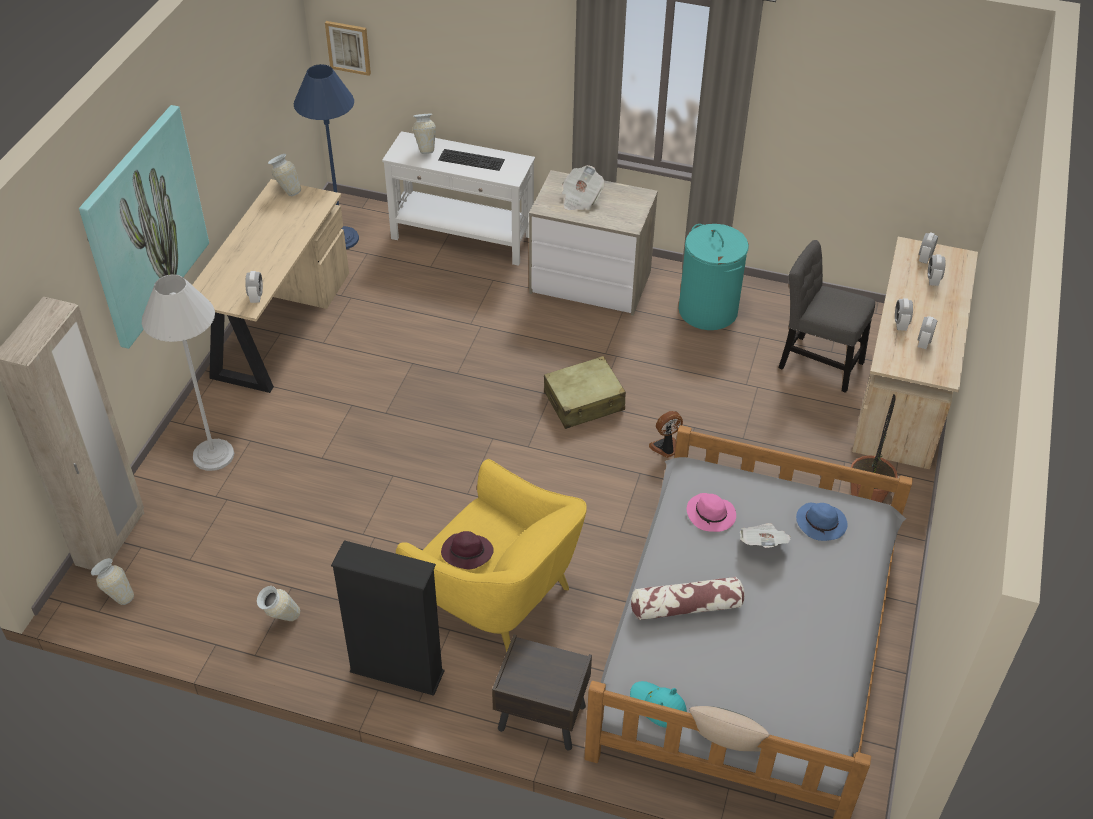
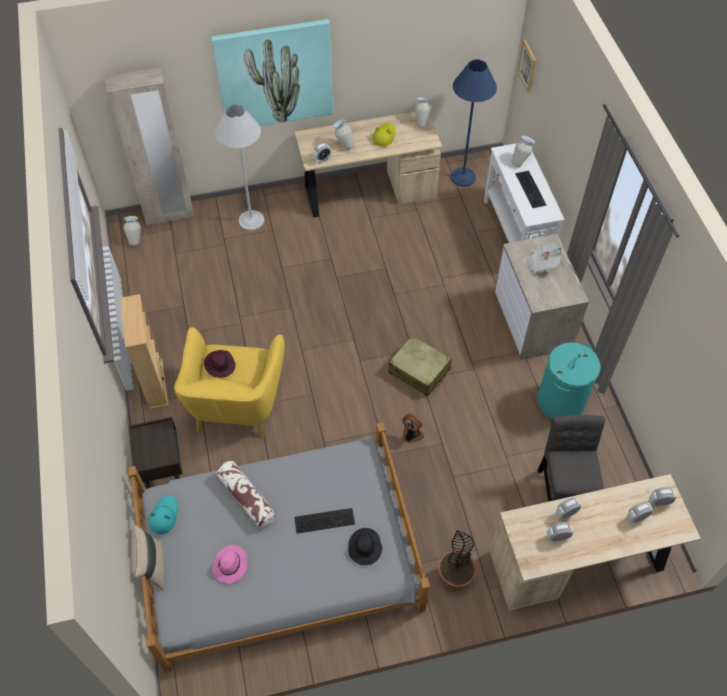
camera: 60 degrees right, 10 degrees up
(275, 230) = (384, 136): none -> yellow hat
(281, 620) = (160, 314): vase -> vase (343, 145)
(397, 672) = (155, 384): black bookcase -> beige bookcase
(711, 515) = (331, 479): pink hat -> pink hat (230, 565)
(763, 544) = (325, 519): newspaper -> keyboard
(822, 524) = (365, 548): blue hat -> black hat

